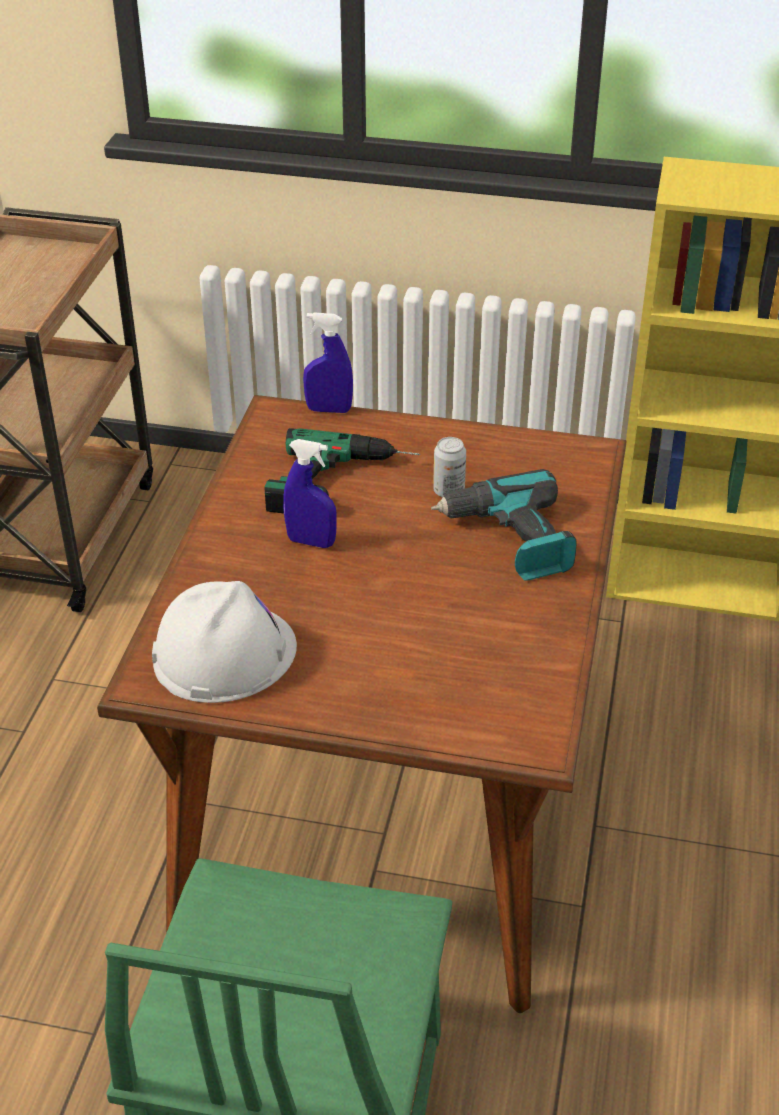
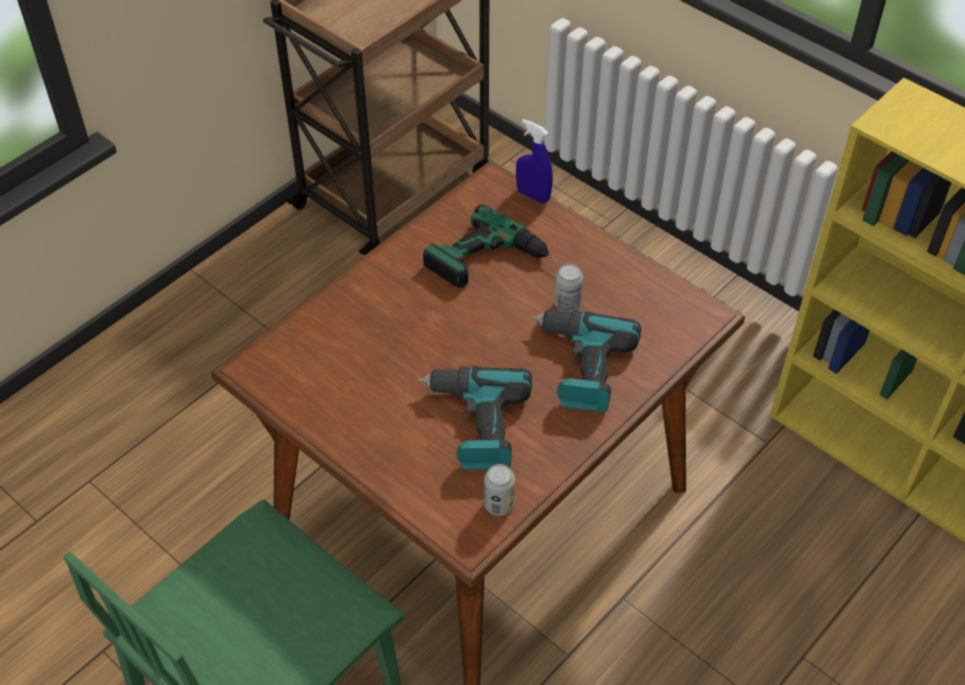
camera: 30 degrees right, 10 degrees up
(224, 653) = (314, 369): white hard hat -> none
(311, 542) = (436, 305): blue spray bottle -> none
(449, 634) = (475, 424): none -> power drill
(539, 696) = (499, 505): none -> can

